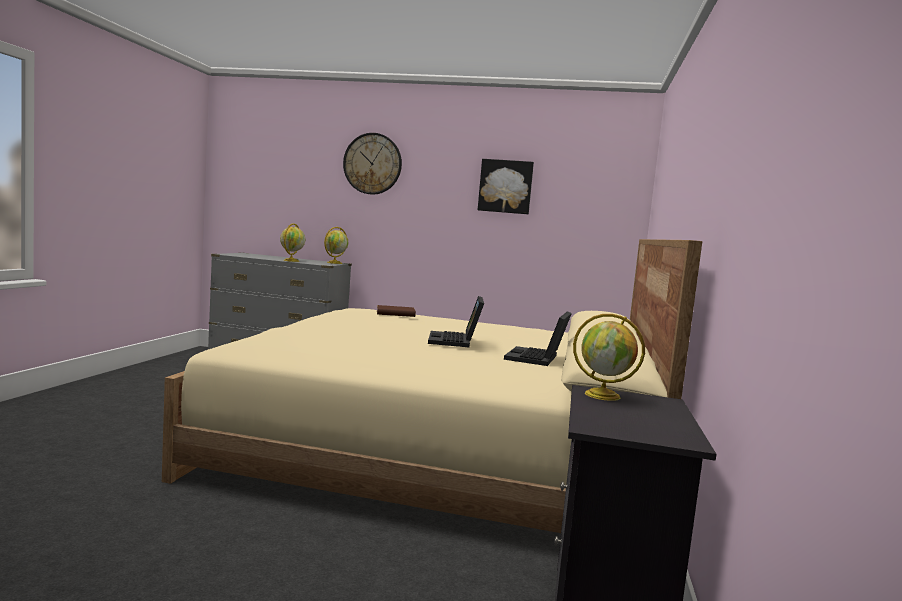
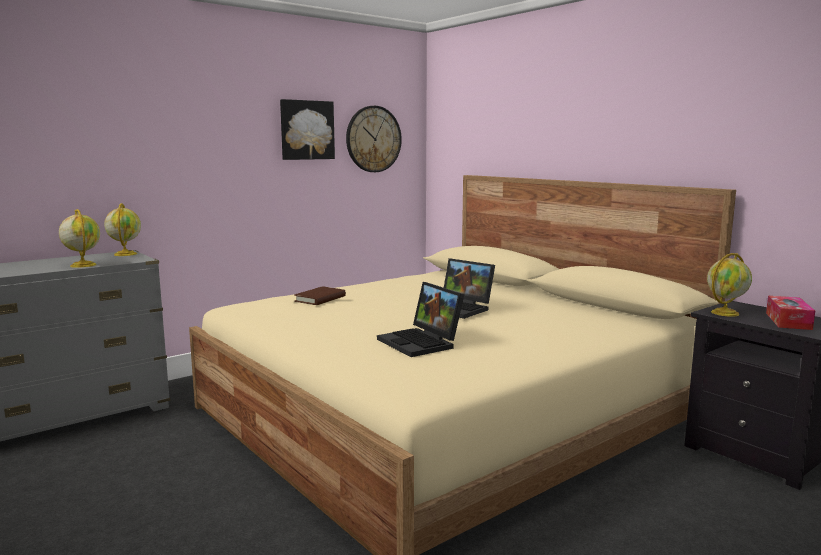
camera: 50 degrees left, 5 degrees up
(372, 164) = (141, 109): wall clock -> wall clock (373, 139)
(537, 358) = (533, 302): laptop -> laptop (422, 343)
(633, 419) = (788, 321): none -> tissue box

